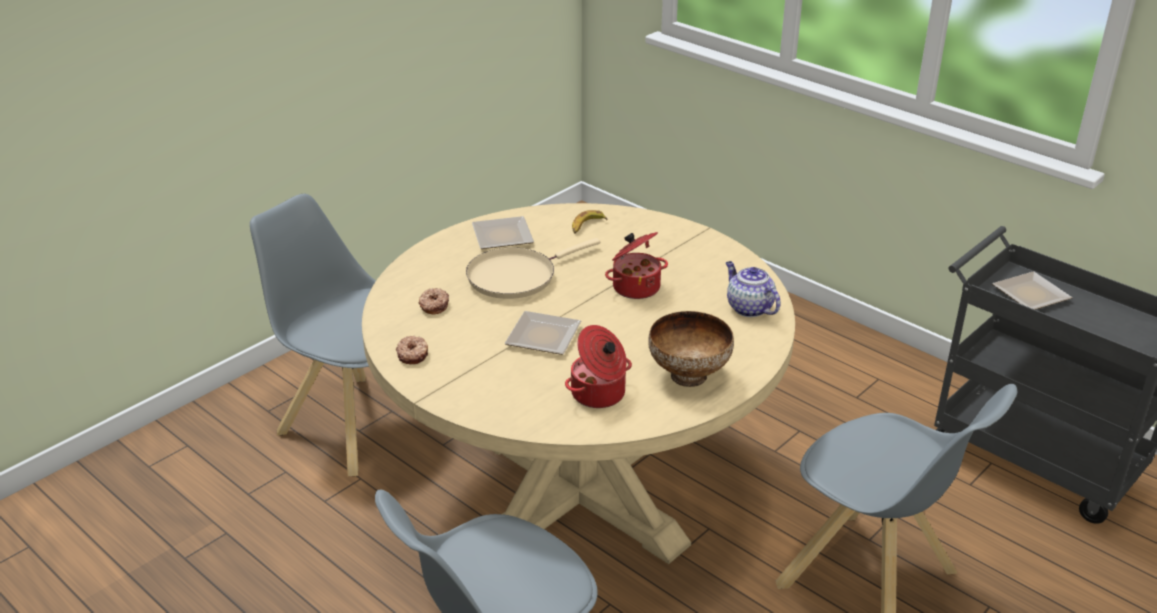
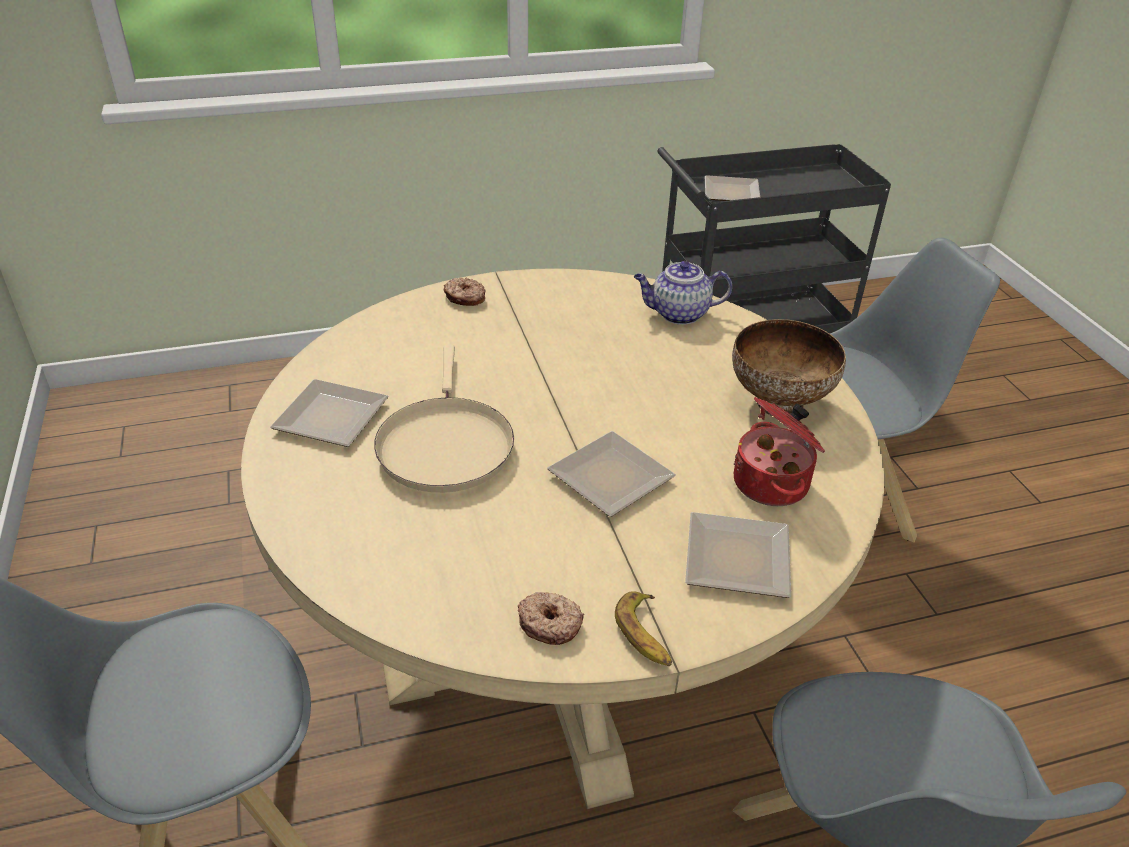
camera: 60 degrees left, 5 degrees up
(433, 306) = (438, 551): donut -> donut (465, 298)
(518, 400) = (741, 557): none -> plate
(586, 226) = (391, 344): banana -> banana (645, 635)
(635, 287) = (566, 365): cooking pot -> none

